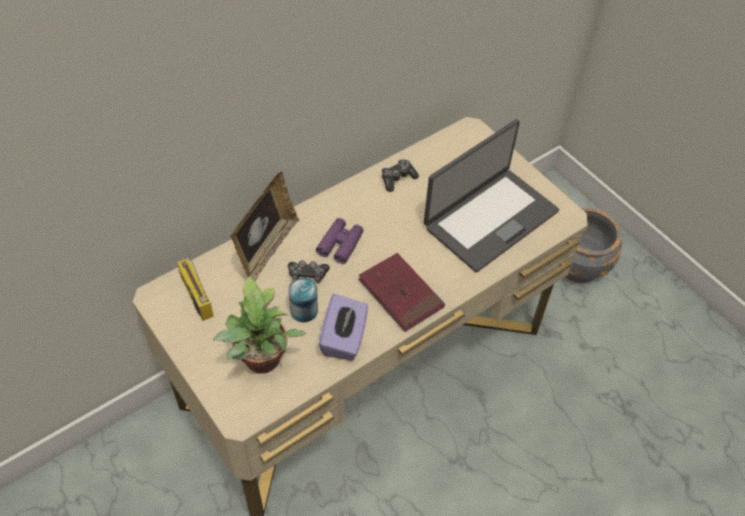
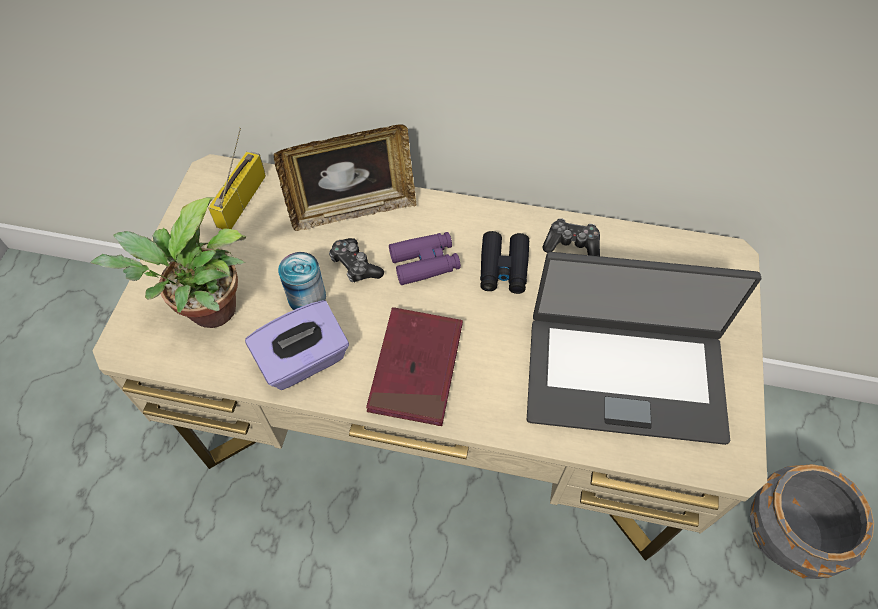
camera: 50 degrees right, 5 degrees up
(381, 215) = (503, 268): none -> black binoculars

